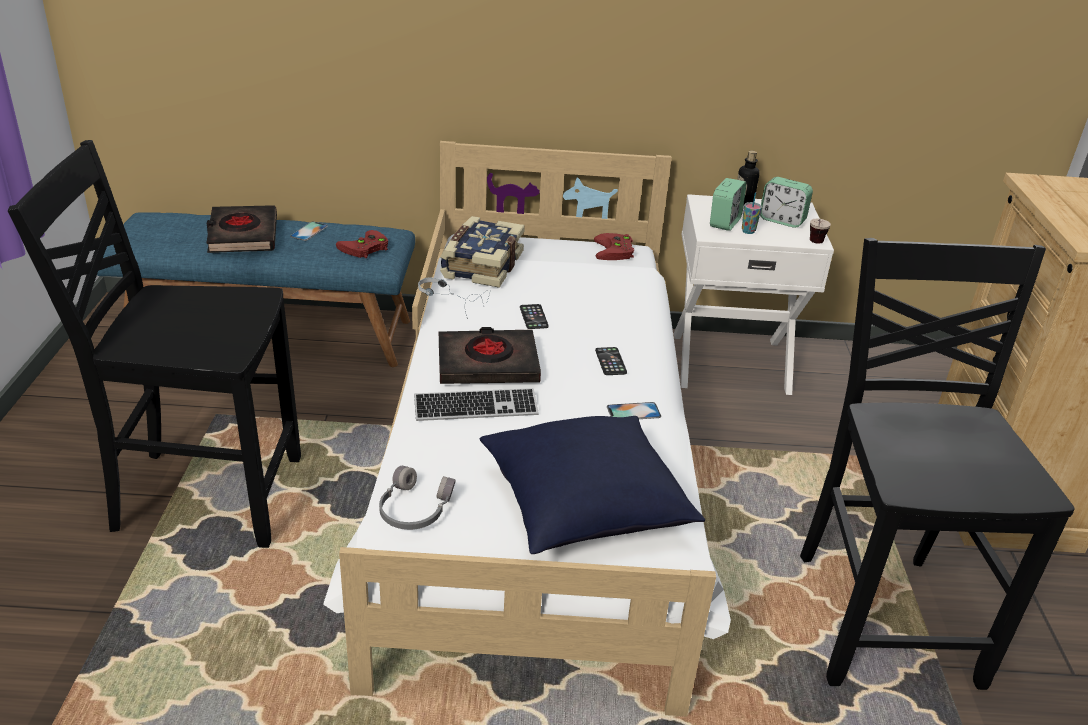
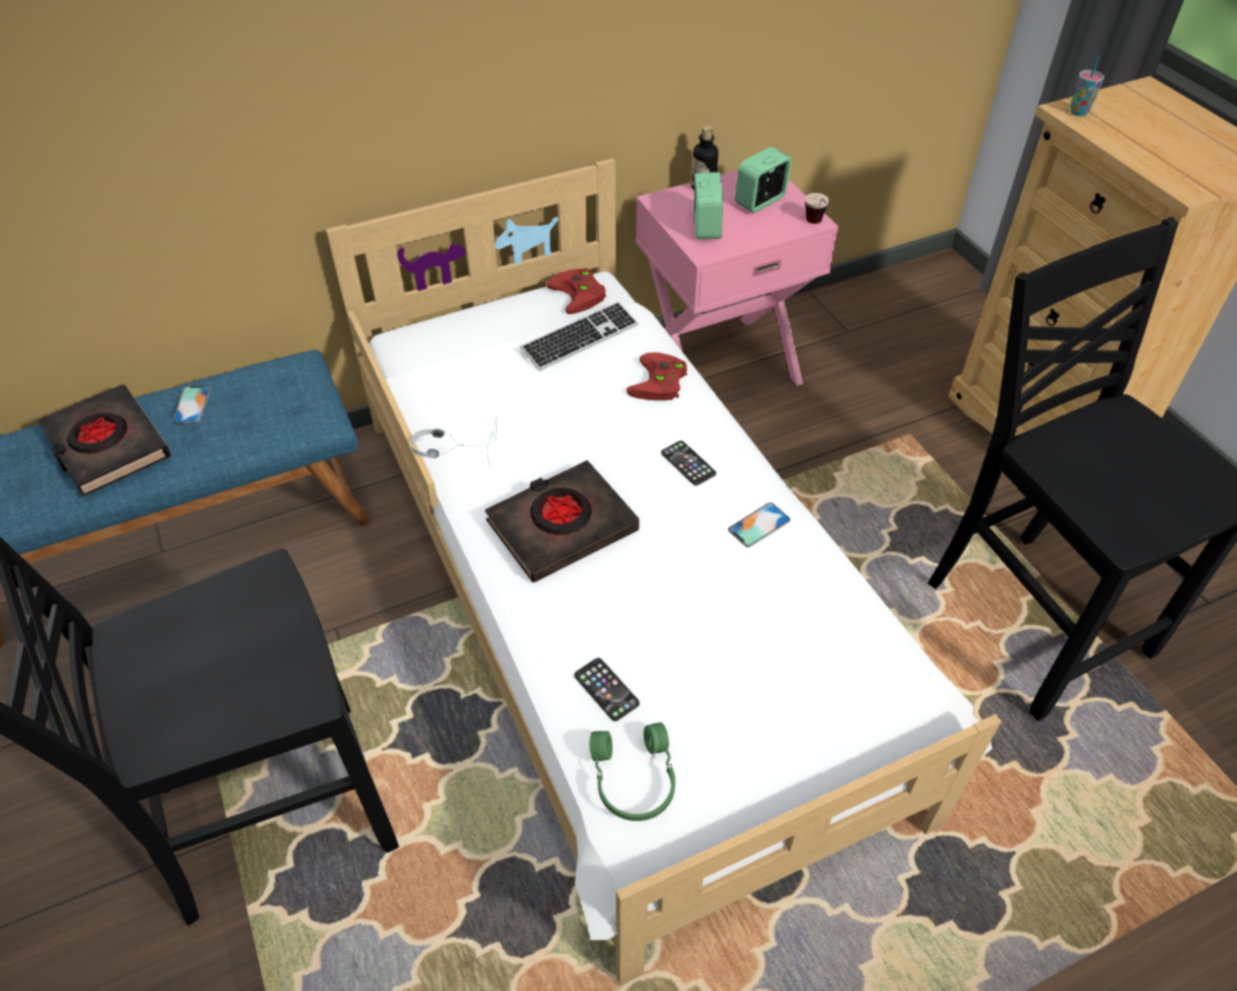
camera: 25 degrees left, 15 degrees up
(364, 248) = (284, 405): red game controller -> red game controller (660, 383)
(413, 509) = (633, 779): grey headphones -> green headphones
(476, 407) = (594, 598): keyboard -> keyboard (580, 338)
(481, 265) = (447, 377): book -> none
(533, 317) = (562, 433): phone -> phone (606, 689)
(584, 508) = (802, 683): blue pillow -> none
(730, 361) = (719, 364): white nightstand -> pink nightstand
(748, 231) = (738, 231): cup -> cup (1078, 112)
(782, 220) = (760, 201): alarm clock -> alarm clock turned 135 degrees clockwise

